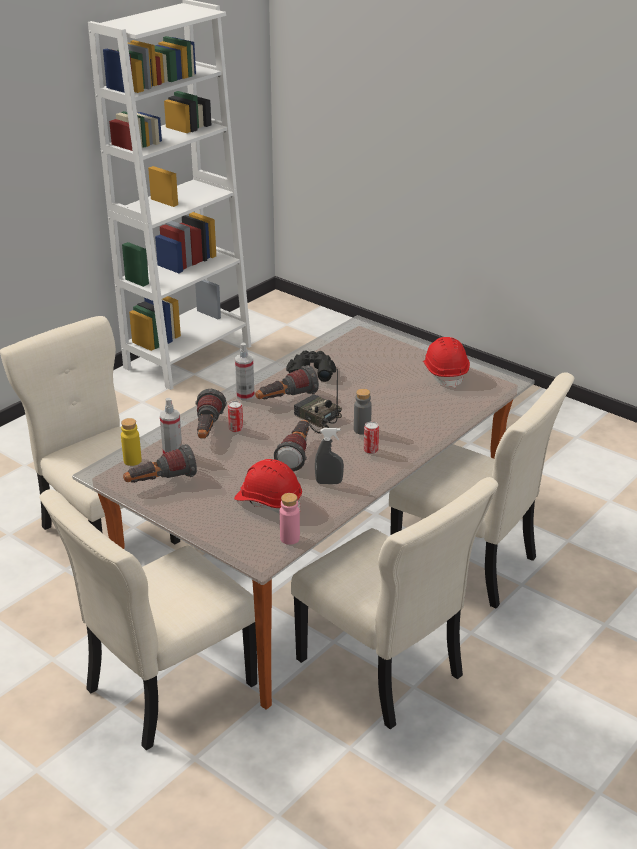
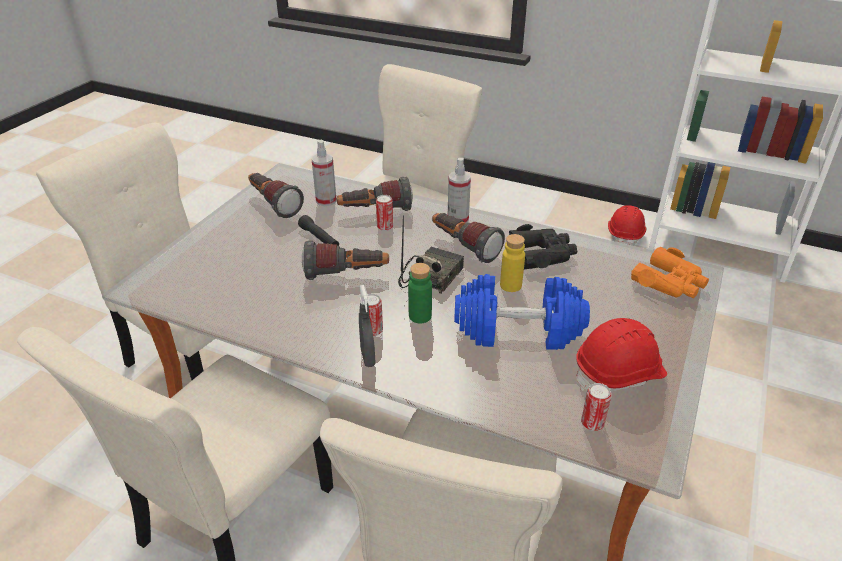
camera: 75 degrees right, 5 degrees up
(132, 461) = (307, 184): yellow bottle -> yellow bottle (510, 285)
(236, 462) = (319, 239): none -> black flashlight
(268, 501) = (246, 272): red hard hat -> red hard hat (625, 235)
(290, 538) = (176, 298): pink bottle -> none
(329, 482) = (291, 308): grey spray bottle -> grey spray bottle (367, 357)
(362, 430) = (420, 316): grey bottle -> green bottle
(366, 335) = (669, 282): none -> orange binoculars
(392, 396) = (518, 330): none -> blue dumbbell
(481, 391) = (592, 423): none -> can

